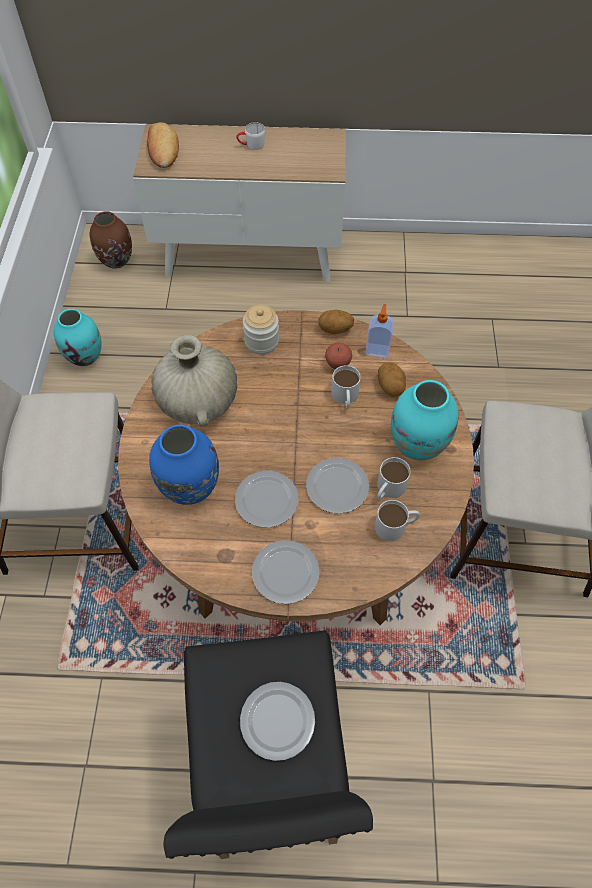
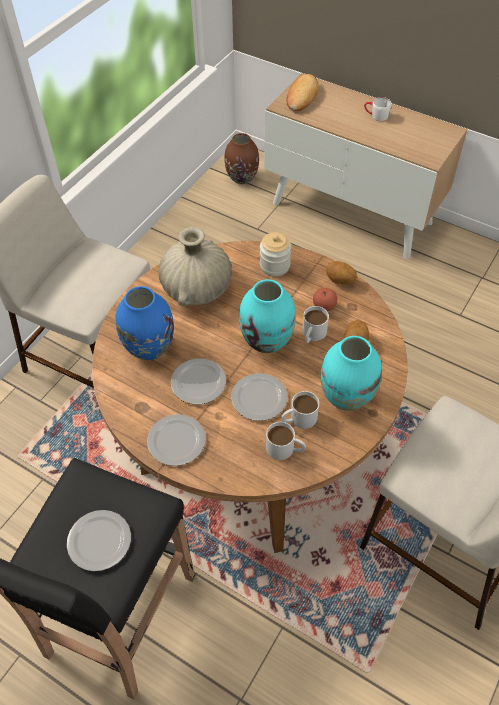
camera: 30 degrees right, 5 degrees down
(85, 356) = (174, 241): turquoise vase -> turquoise vase (267, 341)
(377, 350) = (364, 310): soap dispenser -> none

